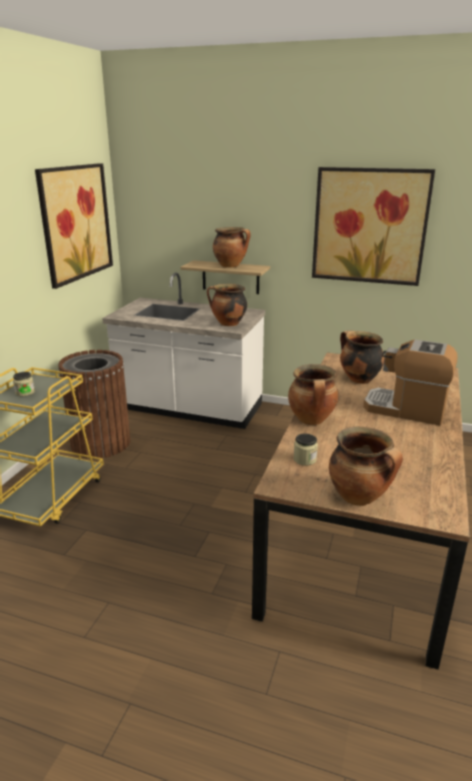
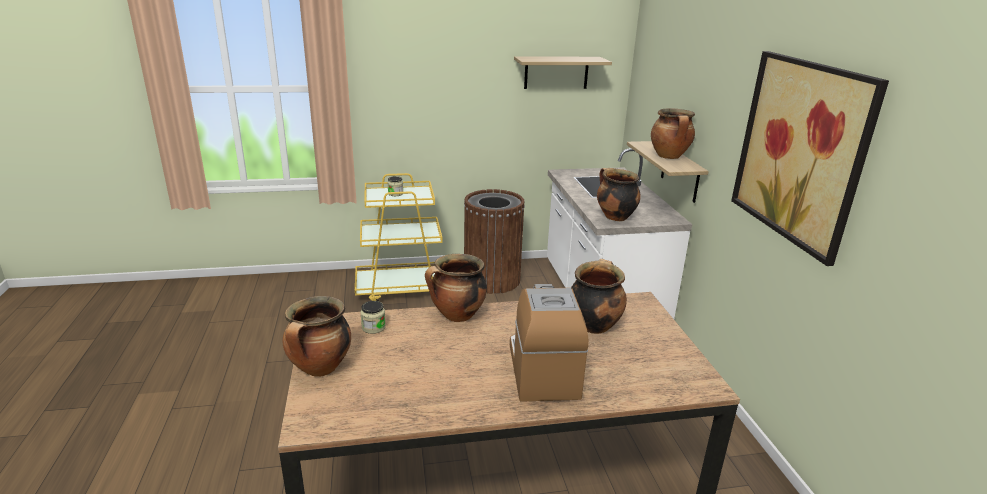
camera: 60 degrees right, 0 degrees up
(75, 223) = (556, 72): picture -> shelf

